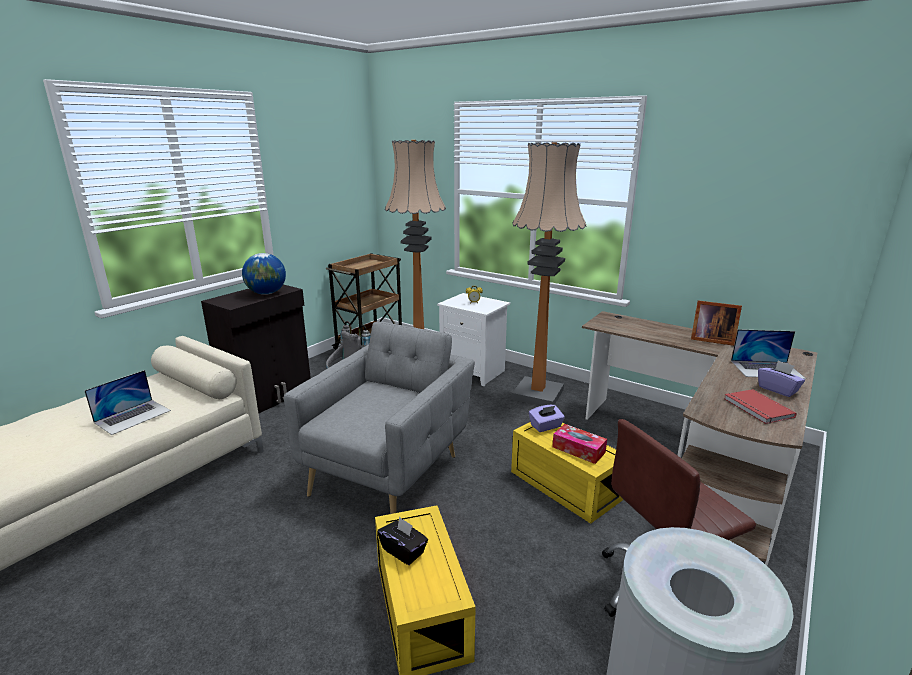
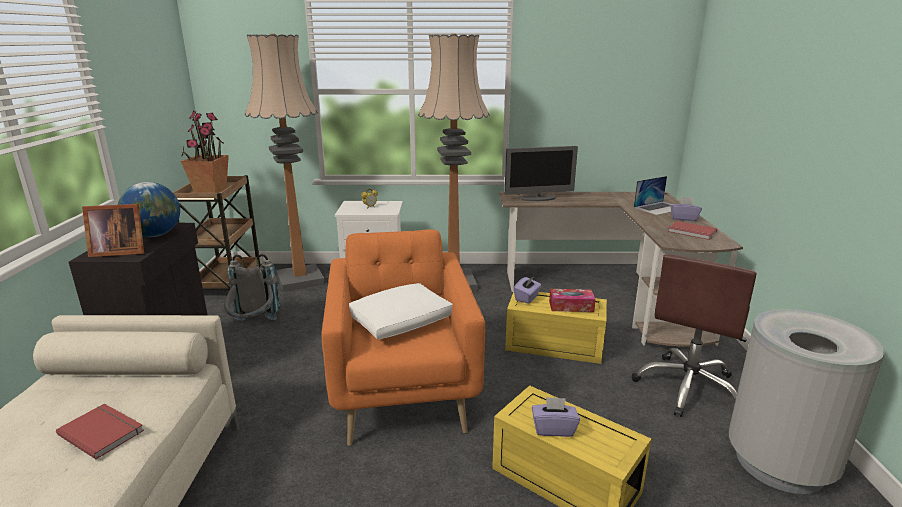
camera: 35 degrees left, 0 degrees up
(133, 416) = (103, 431): laptop -> red book
(363, 266) = (210, 190): none -> potted plant
(372, 408) = (401, 322): none -> white pillow
(390, 471) = (403, 390): grey armchair -> orange armchair
(403, 551) = (553, 429): black tissue box -> purple tissue box
(631, 327) = (538, 198): none -> monitor
(710, 339) = (600, 196): picture frame -> picture frame (118, 252)

